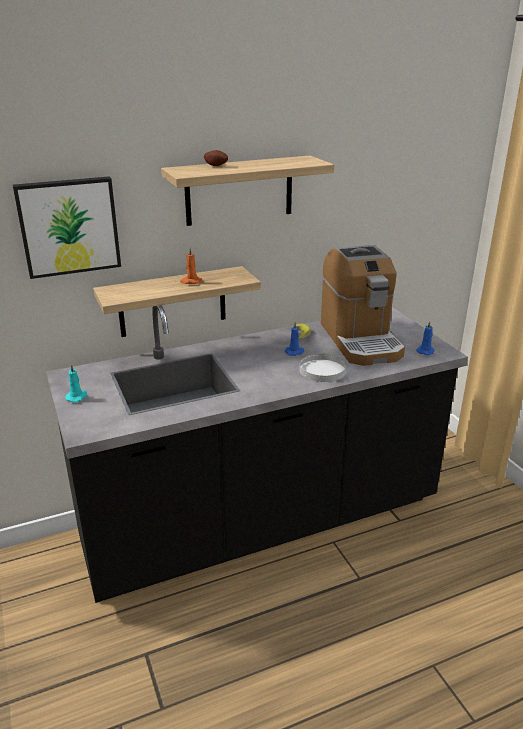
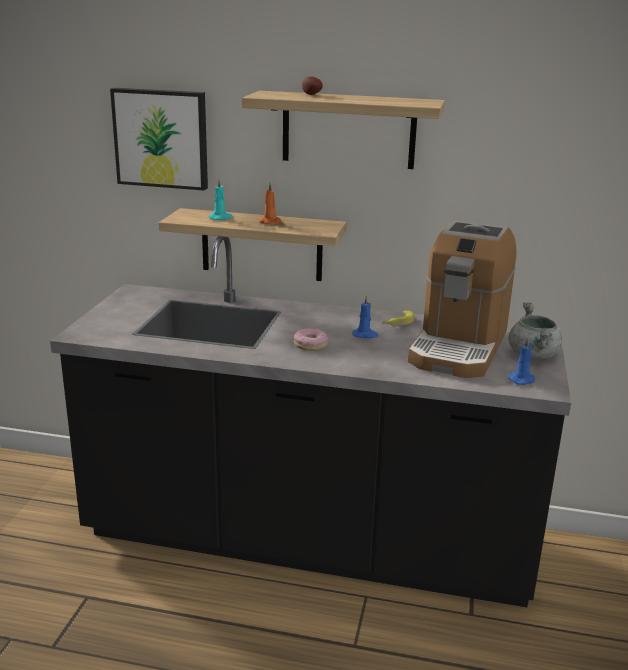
camera: 35 degrees right, 5 degrees down
(77, 397) = (116, 309): turquoise candle -> turquoise candle (221, 218)
(272, 373) = (310, 345): none -> donut
(322, 370) = (366, 359): white plate -> none
(407, 331) = (534, 355): none -> grey cooking pot

